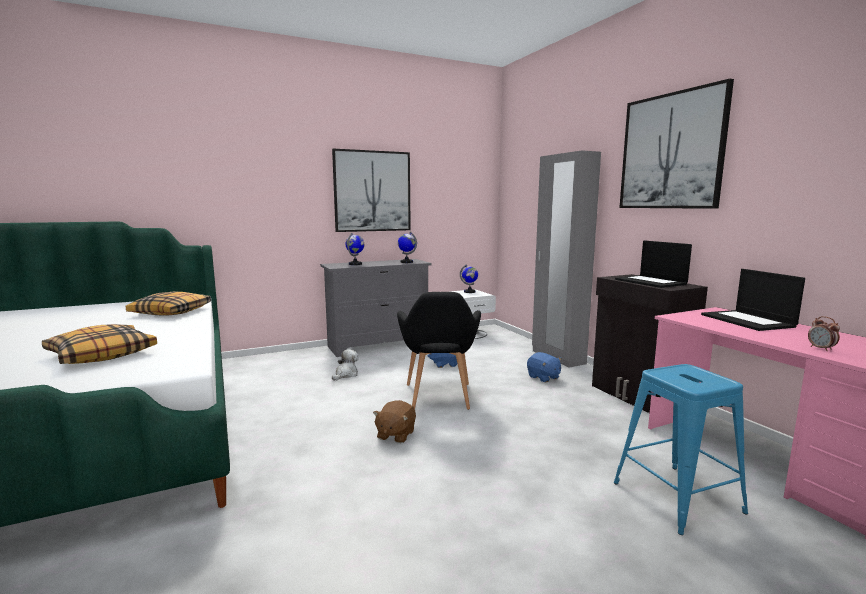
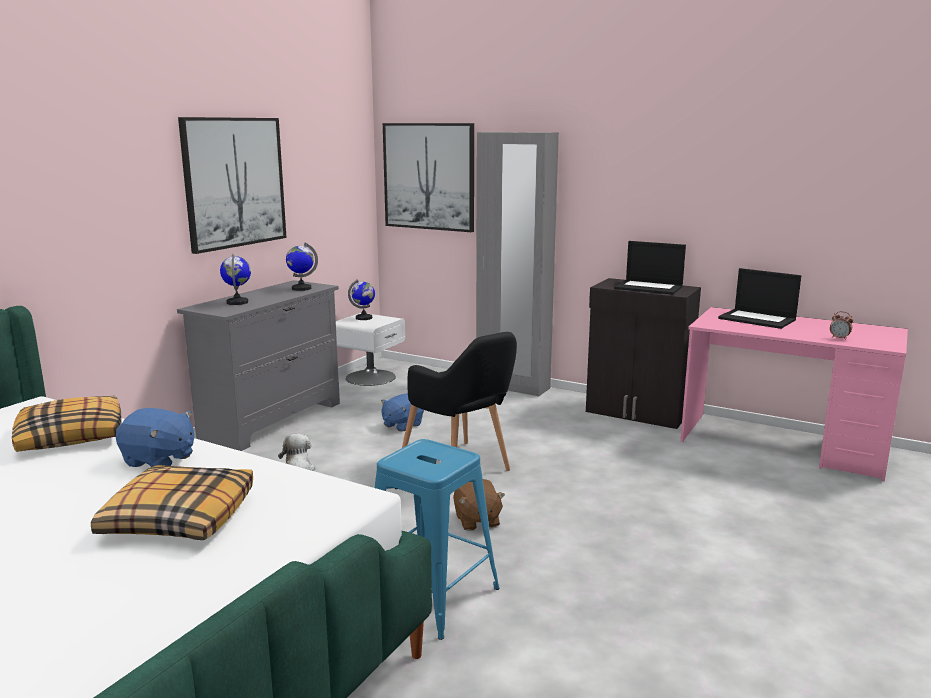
camera: 35 degrees left, 5 degrees up
(543, 377) = (530, 414): blue plush toy -> blue plush toy (159, 460)
(671, 151) = (651, 142): picture -> picture (429, 176)
(678, 497) = (763, 492): blue stool -> blue stool (431, 595)

